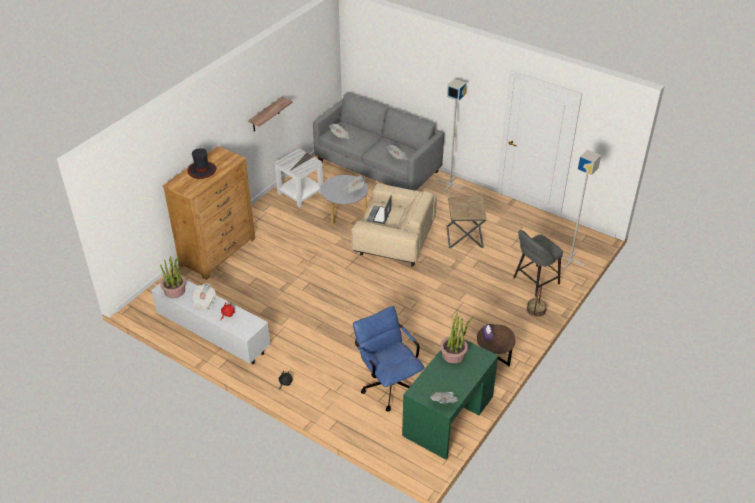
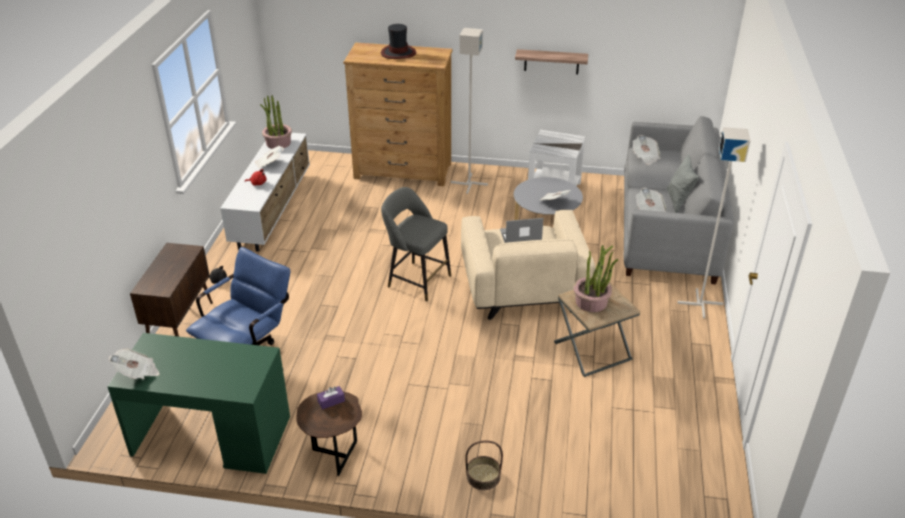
camera: 65 degrees right, 5 degrees down
(326, 412) = (181, 325): none -> brown cabinet
(394, 144) = (678, 201): none -> grey pillow
(453, 354) = (236, 358): potted plant -> potted plant (591, 302)
(534, 282) = (548, 457): grey stool -> grey stool (416, 280)
(571, 260) = (640, 492): grey floor lamp -> grey floor lamp (469, 184)

